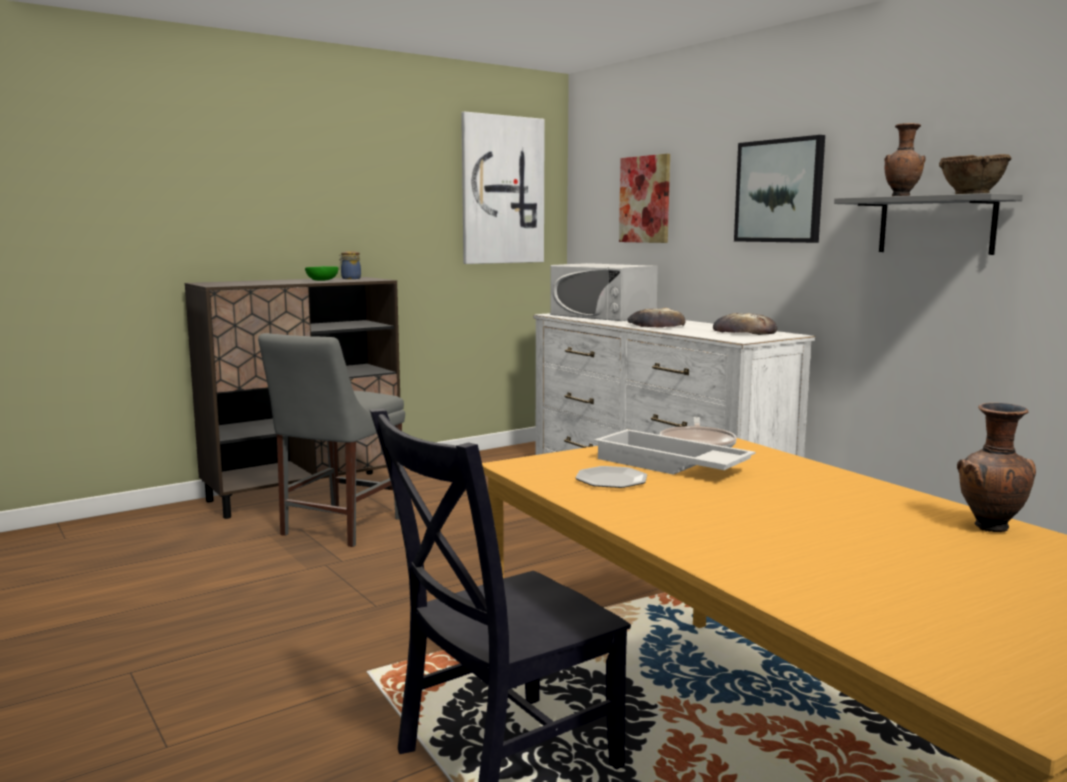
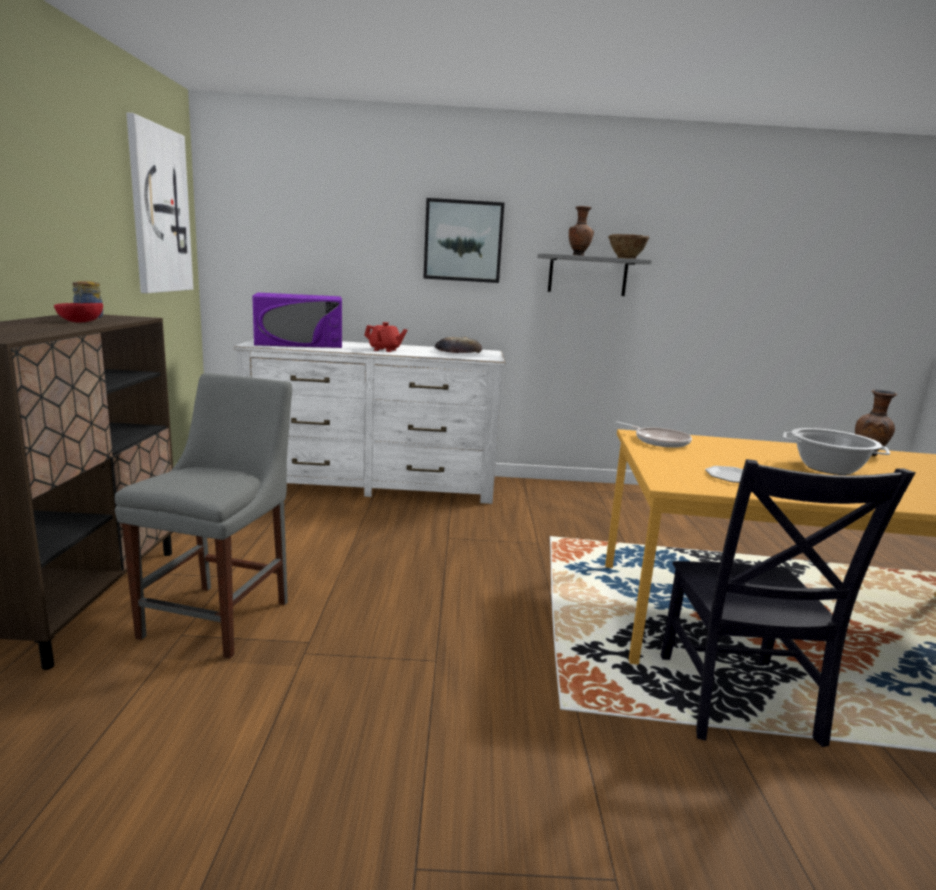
camera: 55 degrees left, 5 degrees up
(321, 280) = (79, 322): green bowl -> red bowl
(338, 528) = (222, 615): grey chair -> grey chair turned 135 degrees counterclockwise
(603, 315) = (299, 343): white microwave -> purple microwave
(645, 199) = (313, 234): picture -> none
(656, 325) = (385, 350): bread -> red teapot
(669, 465) = (705, 458): white tray -> none
(799, 512) = (828, 468): none -> cooking pot

